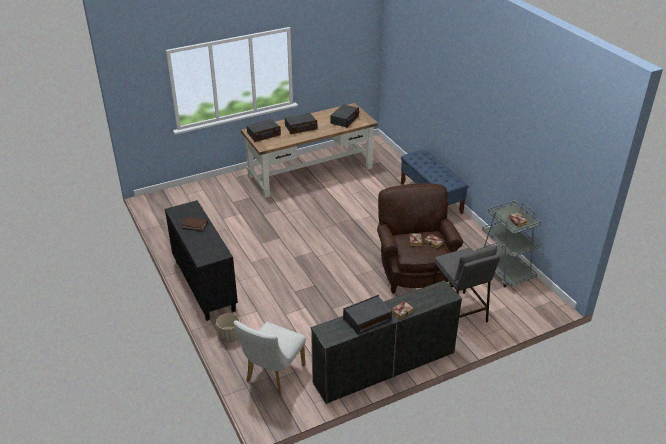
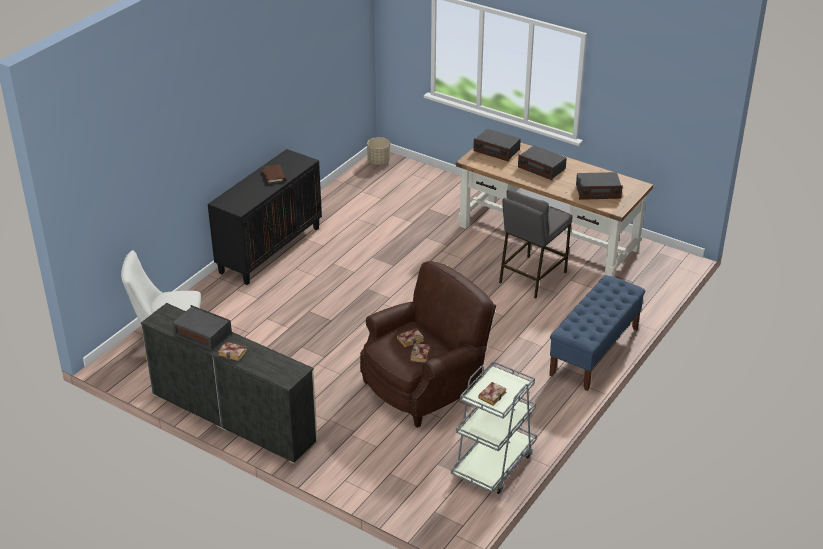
camera: 60 degrees right, 0 degrees up
(229, 336) = (206, 296): beige planter -> beige planter (378, 161)
(459, 312) = (373, 447): grey stool -> grey stool (531, 277)

